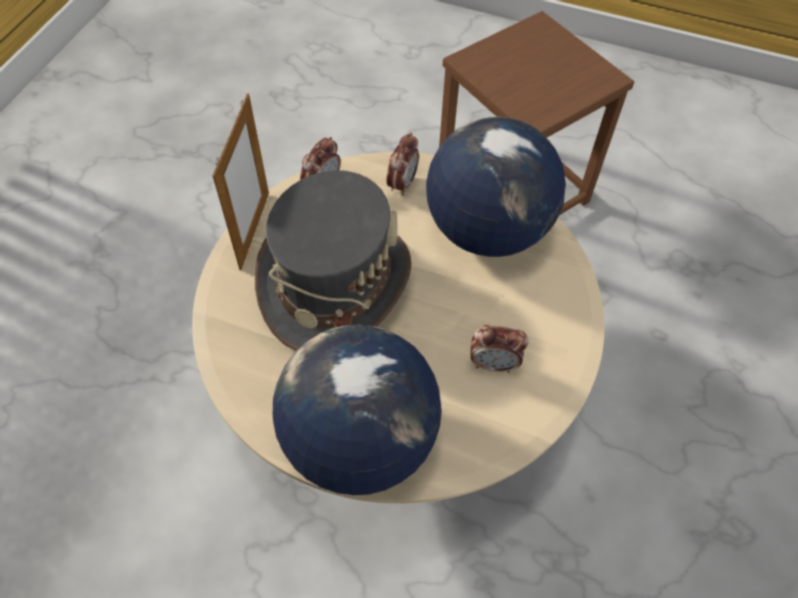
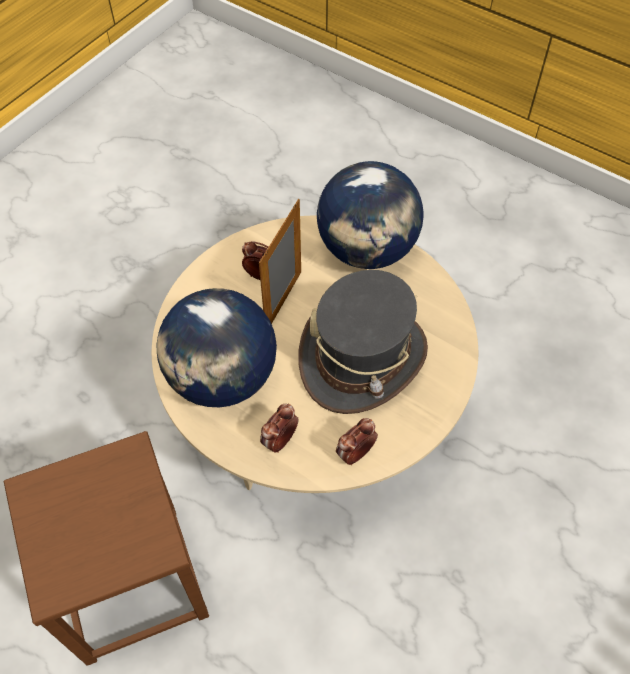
camera: 165 degrees left, 0 degrees up
(254, 230) = (423, 420): picture frame -> picture frame (283, 301)

